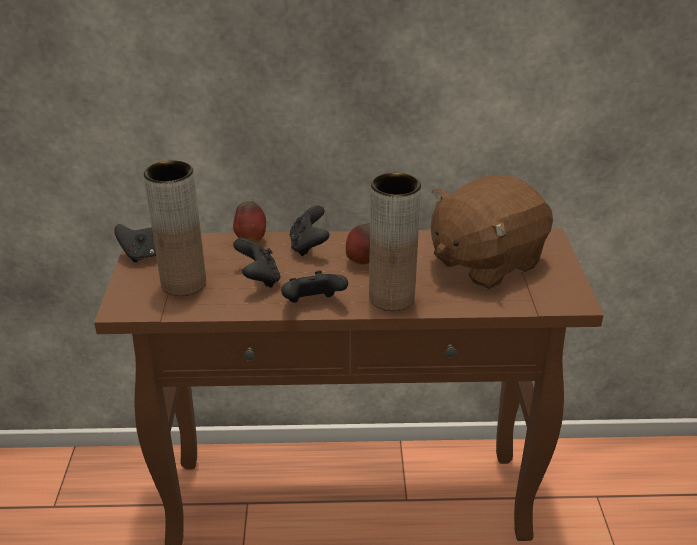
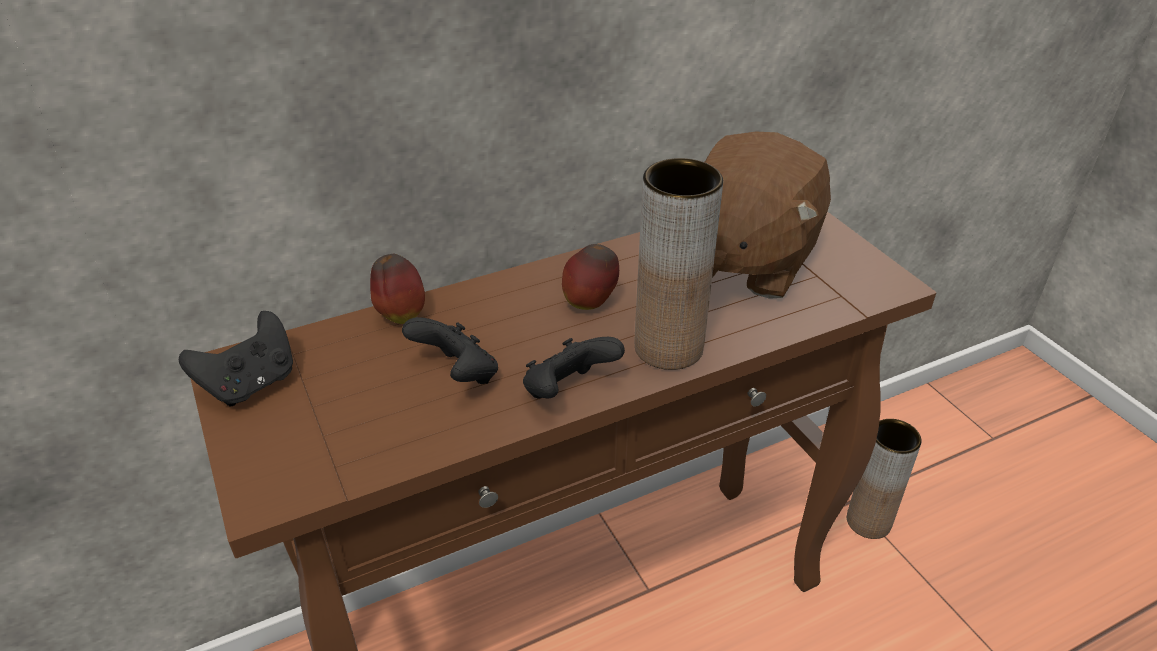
camera: 25 degrees left, 5 degrees up
(183, 283) = (342, 419): brown vase -> brown vase (868, 521)
(309, 246) = (494, 301): black game controller -> none

